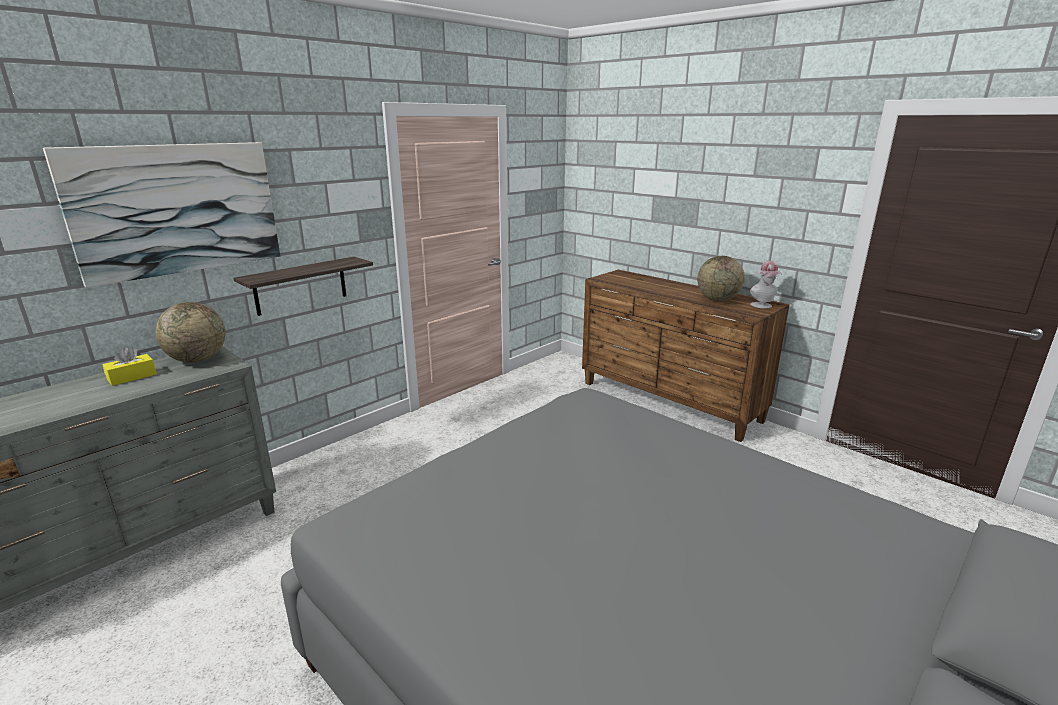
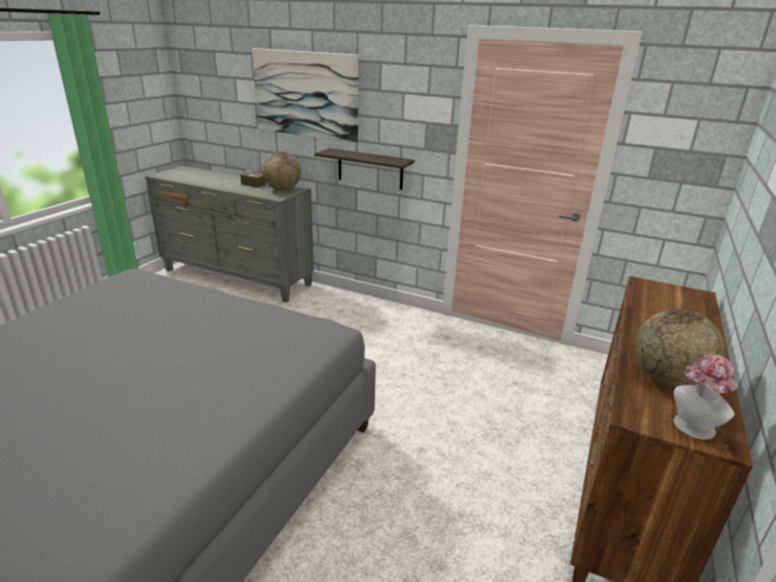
camera: 70 degrees right, 5 degrees up
(132, 377) = (253, 184): yellow tissue box -> brown tissue box

